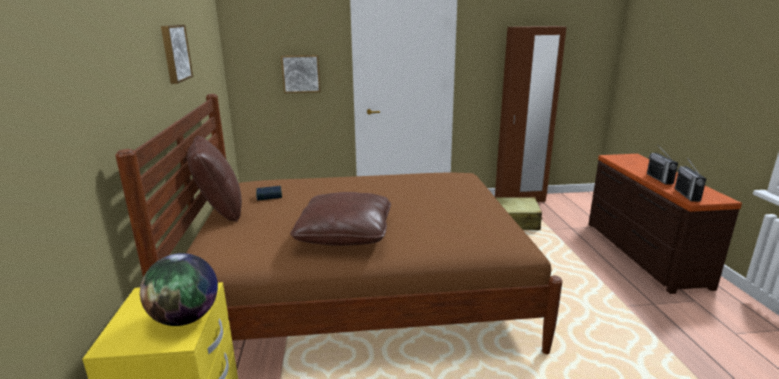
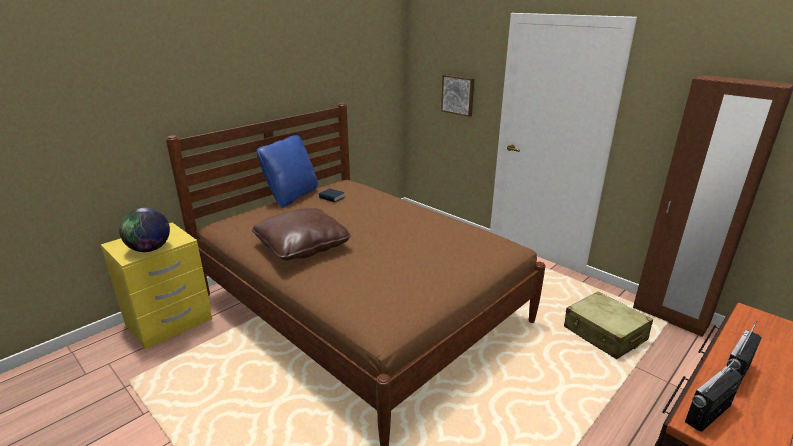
camera: 50 degrees right, 5 degrees up
(174, 53) = (296, 69): picture -> none
(220, 211) = (292, 196): brown pillow -> blue pillow

